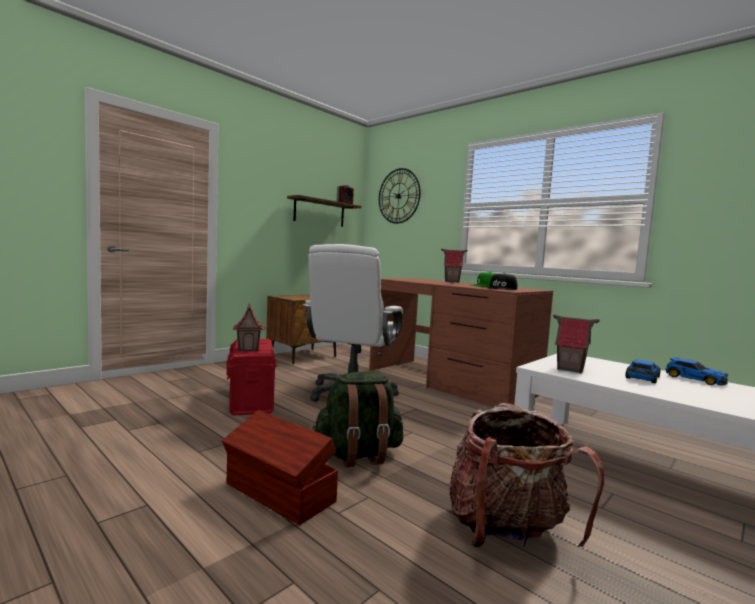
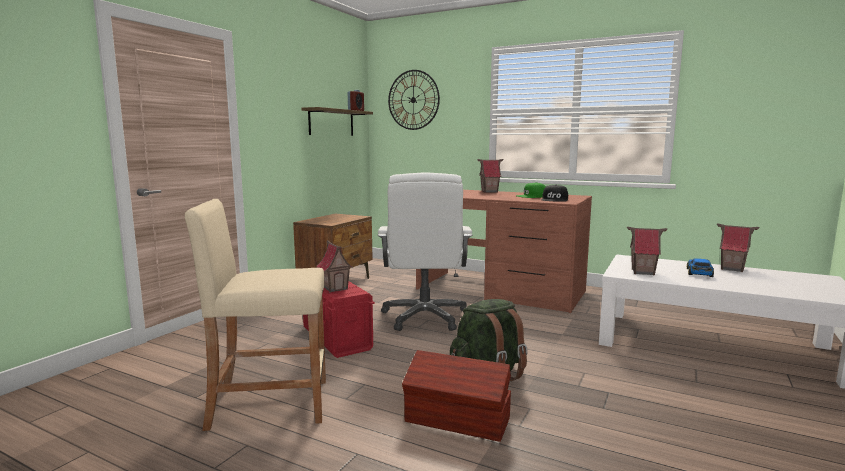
camera: 15 degrees left, 5 degrees up
(129, 443) = (270, 404): none -> beige stool
(506, 531) = (649, 413): backpack -> none
(694, 379) = (732, 268): toy car -> toy house

